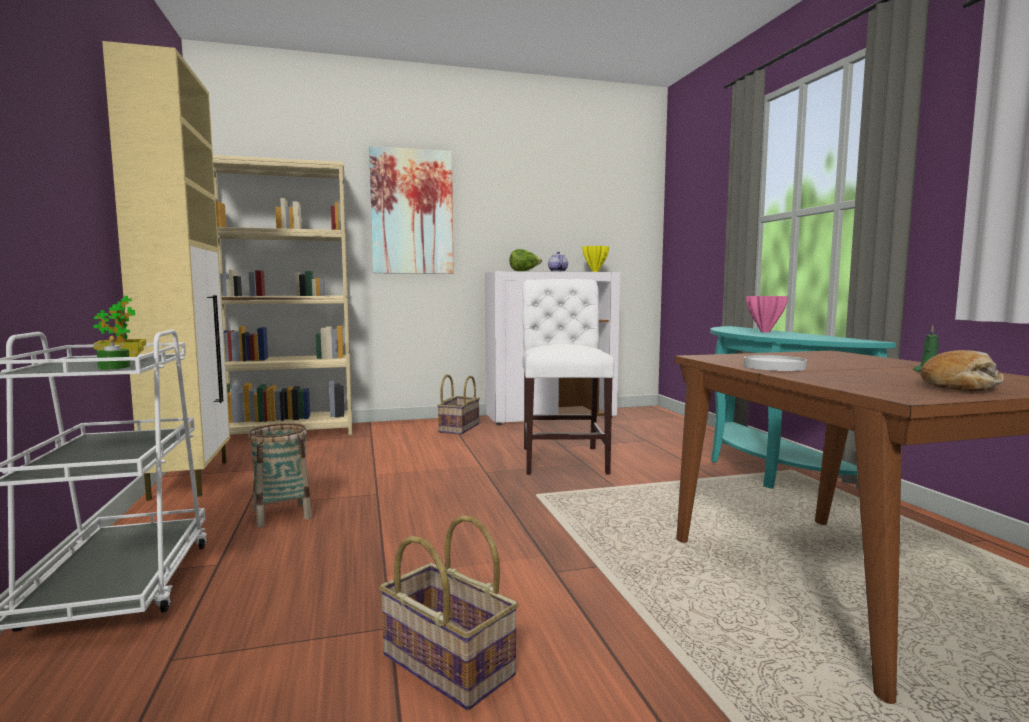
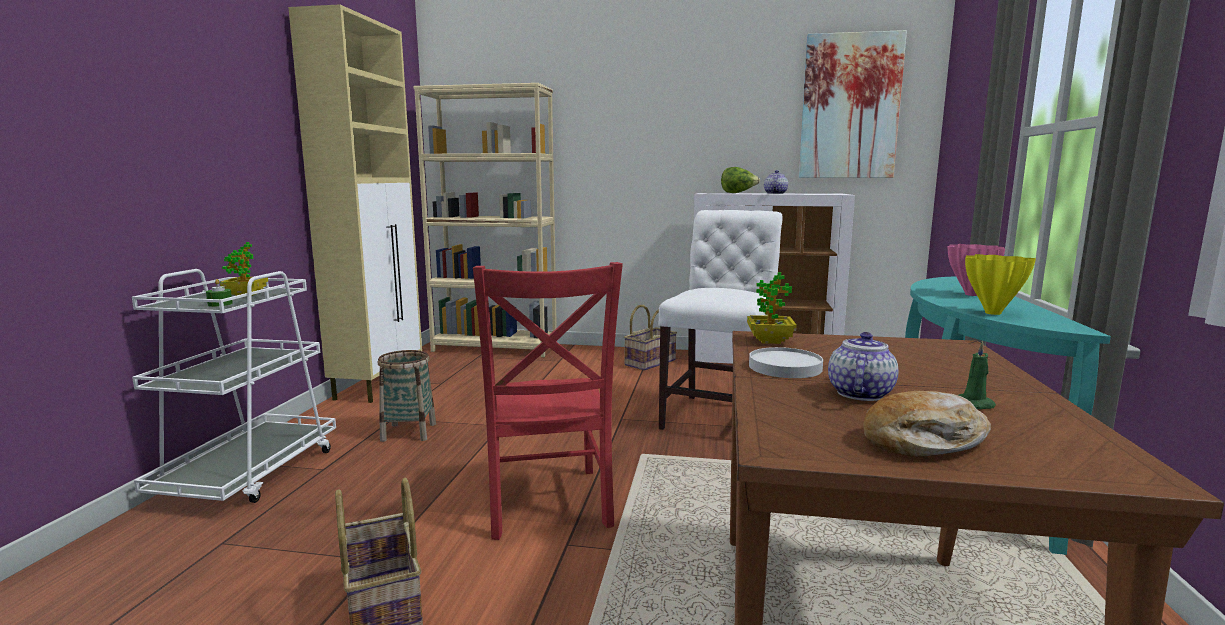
camera: 25 degrees right, 5 degrees up
(412, 212) = (620, 128): picture -> picture (850, 107)
(501, 546) = (547, 505): none -> red chair
(594, 272) = (828, 193): yellow vase -> yellow vase (991, 313)
(719, 357) = (770, 341): none -> potted plant
(857, 373) = (859, 393): none -> teapot

